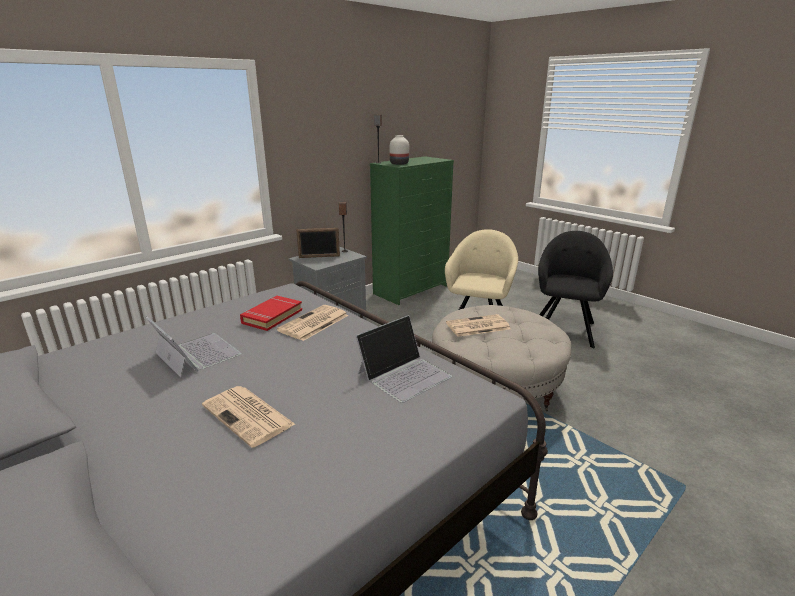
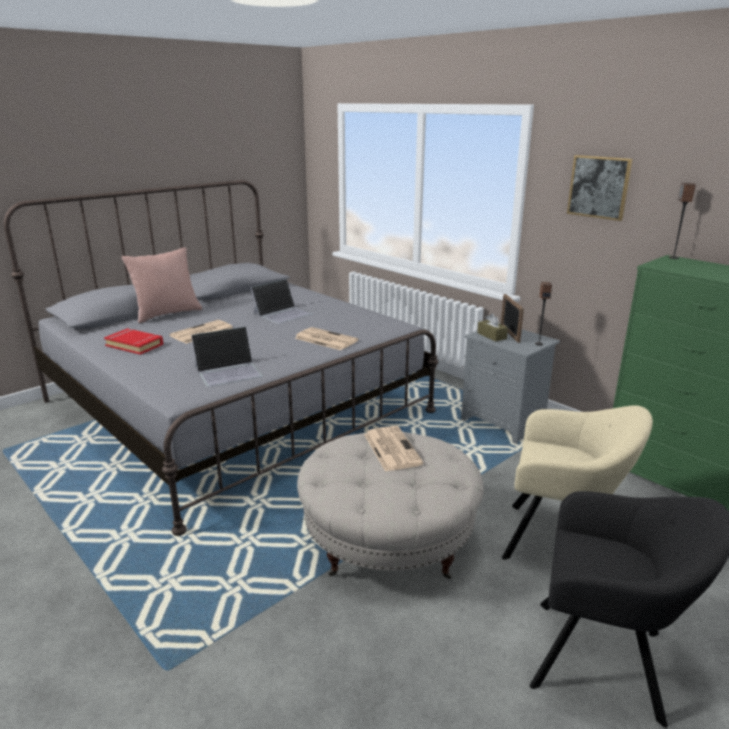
camera: 90 degrees right, 0 degrees up
(105, 479) = (167, 314): none -> pink pillow
(272, 316) = (340, 326): red book -> red book (135, 345)
(320, 126) = (599, 187): none -> picture
(321, 262) = (491, 336): none -> brown tissue box
(399, 163) = (677, 266): white vase -> none
(404, 374) = (229, 371): laptop -> laptop turned 75 degrees counterclockwise

